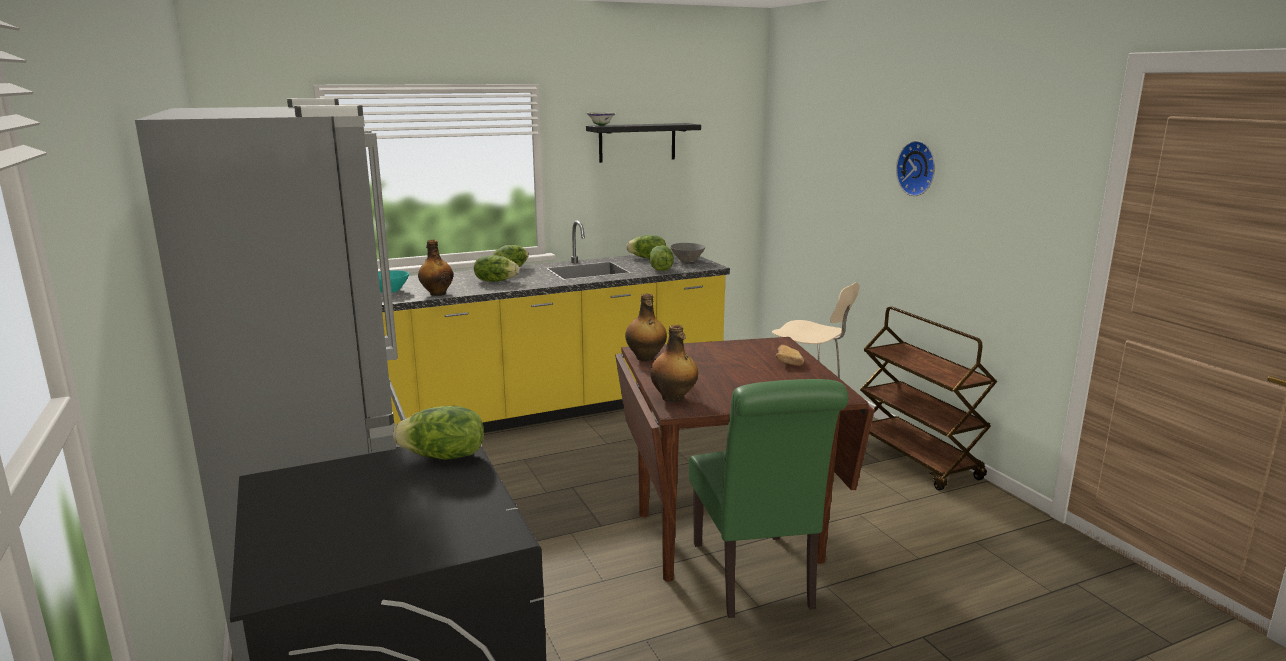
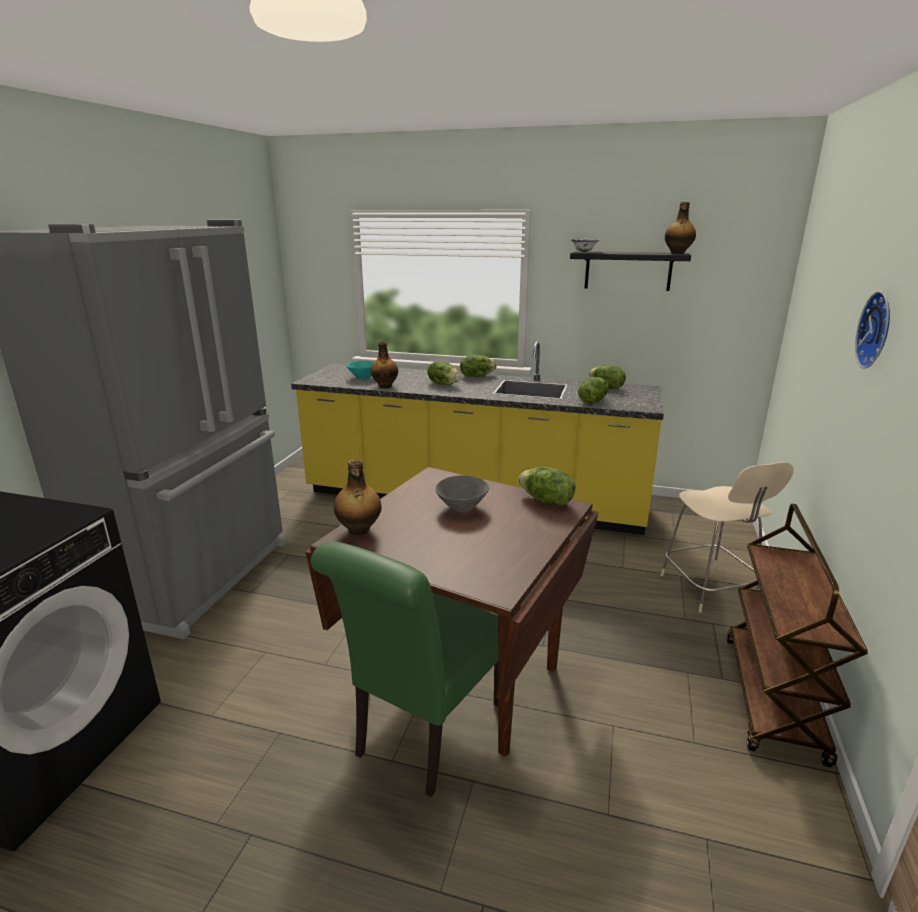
camera: 40 degrees right, 5 degrees up
(443, 457) = (59, 518): lettuce -> lettuce (546, 501)
(645, 358) = (421, 483): bottle -> bottle (677, 253)
(687, 261) = (637, 397): grey bowl -> grey bowl (461, 507)
(787, 361) = (531, 530): bread -> none

